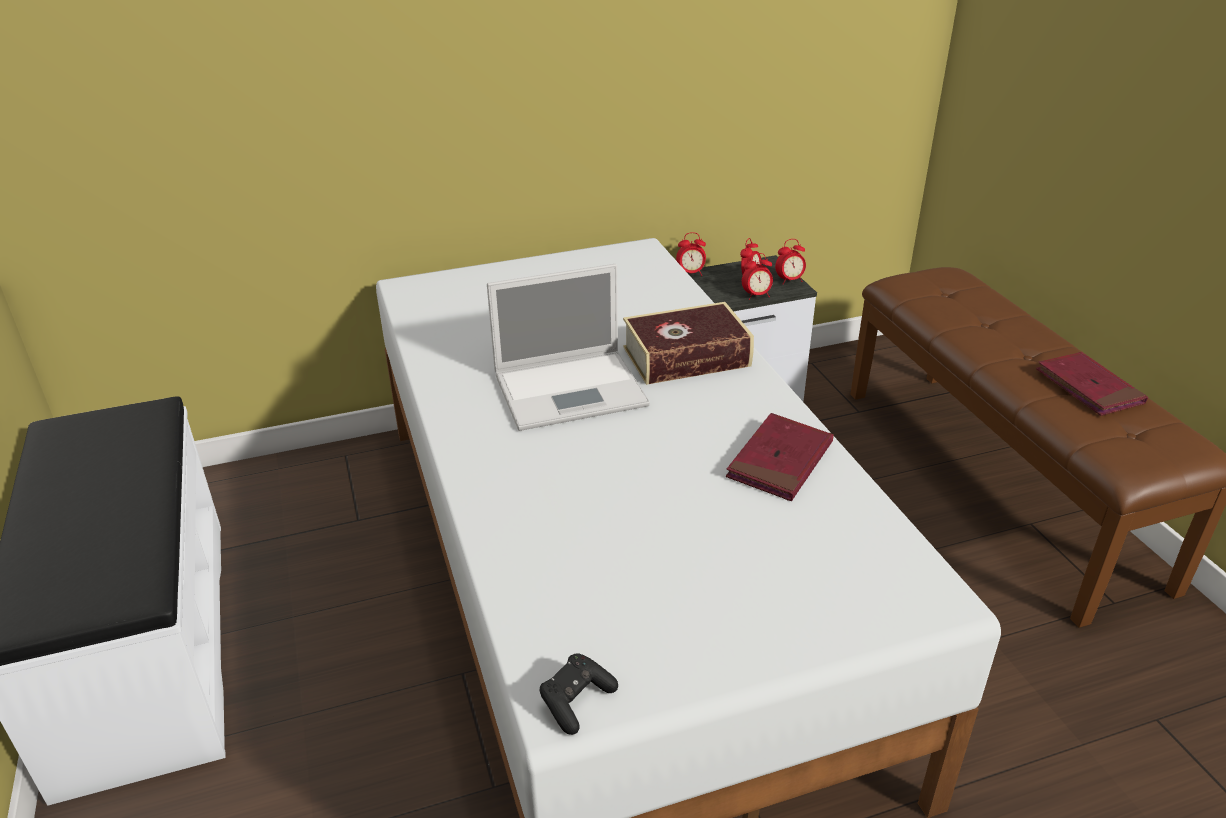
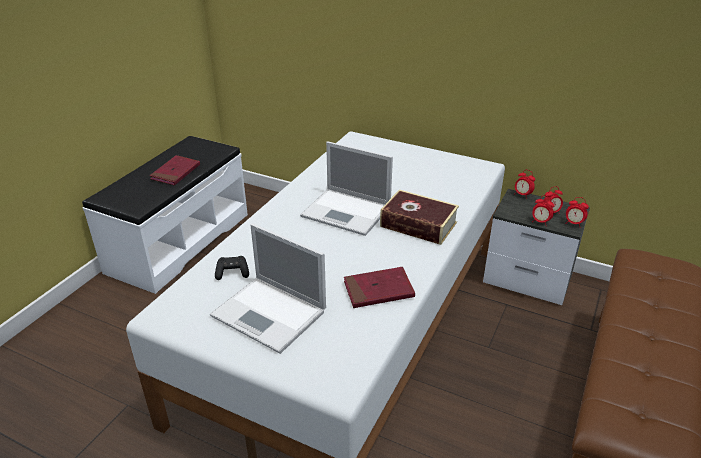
camera: 45 degrees right, 0 degrees up
(576, 701) = (164, 318): black game controller -> black game controller (232, 273)
(712, 580) = (270, 314): none -> laptop
(1089, 387) = (659, 375): red book -> red book (176, 172)

